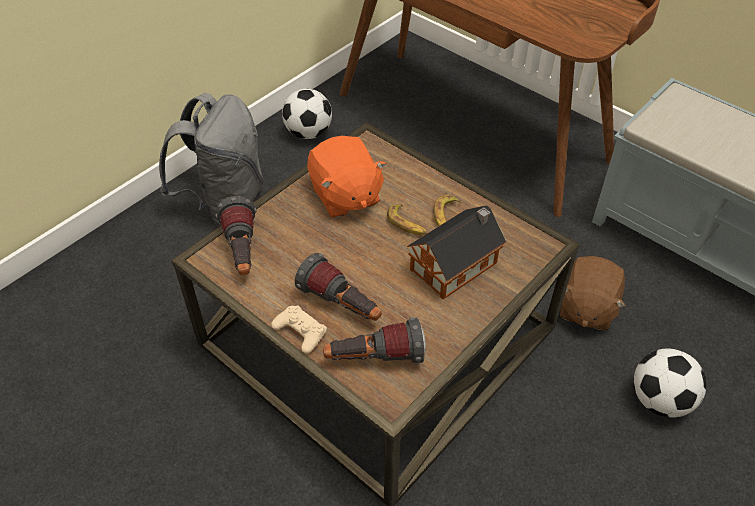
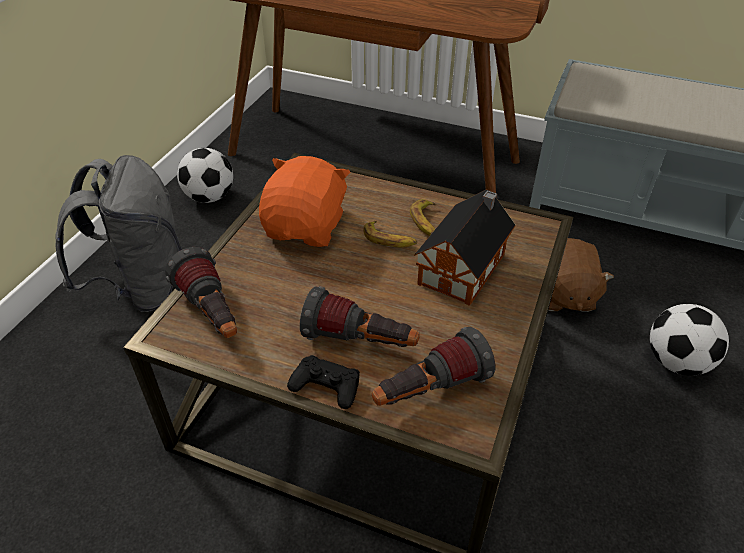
camera: 20 degrees left, 5 degrees down
(300, 331) = (326, 386): beige game controller -> black game controller
(345, 196) = (306, 227): orange plush toy -> orange plush toy turned 120 degrees counterclockwise

